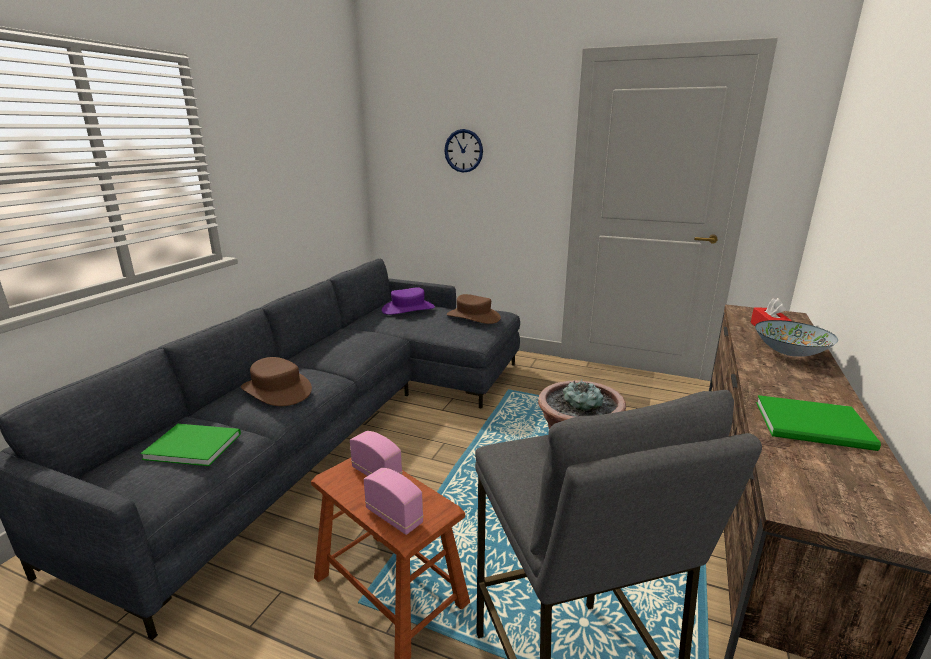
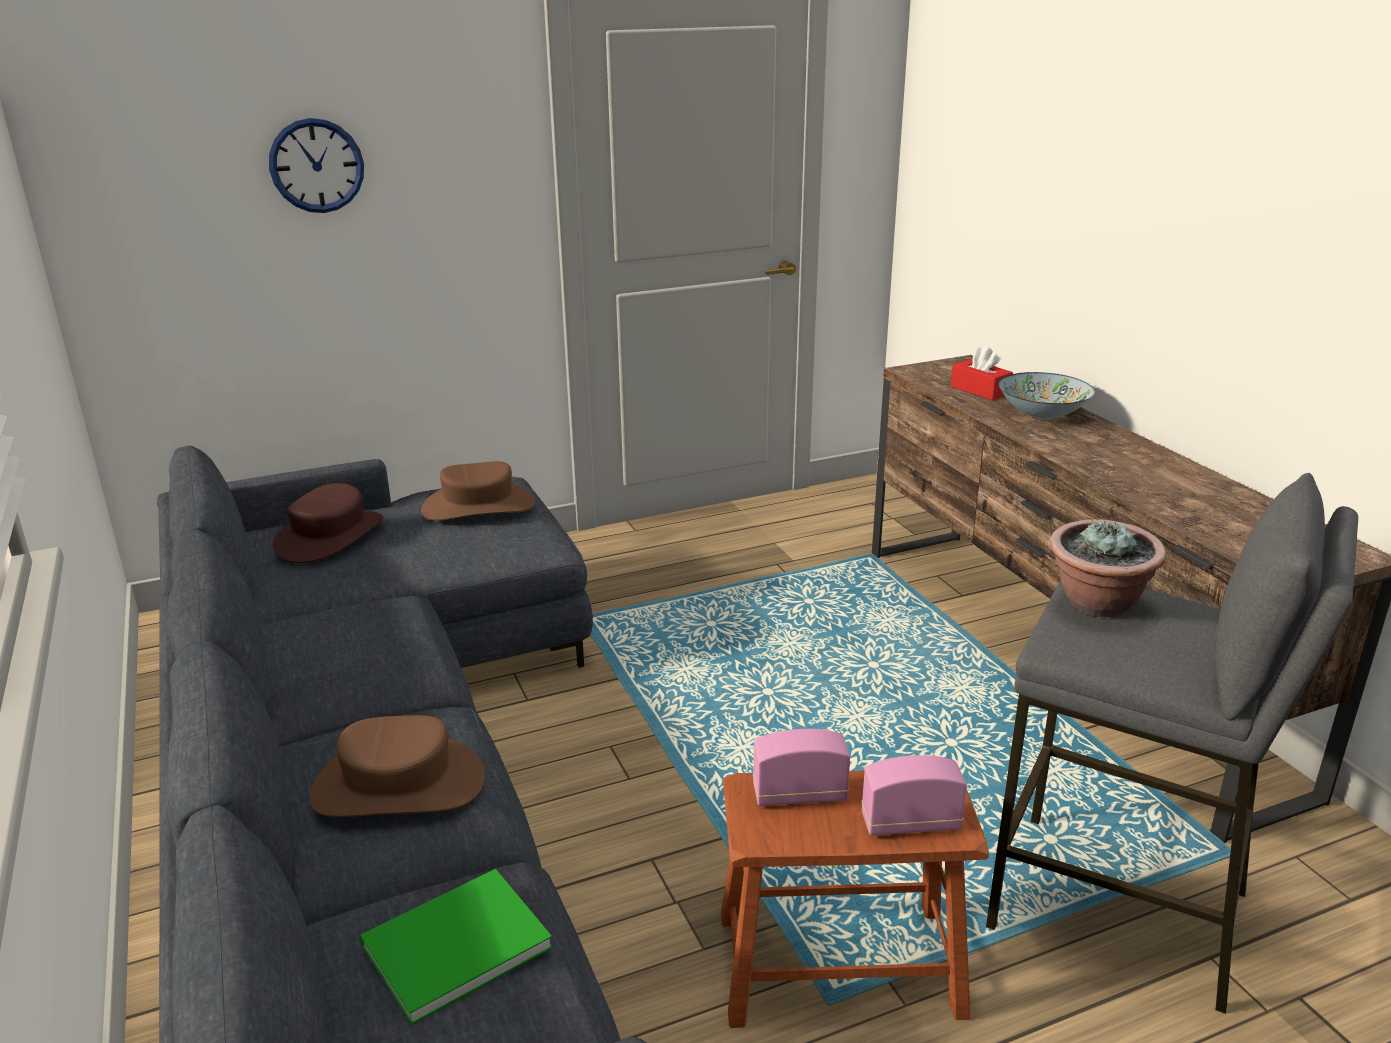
camera: 45 degrees left, 5 degrees up
(408, 309) = (330, 536): purple hat -> brown hat
(816, 427) = (1185, 490): green book -> none

